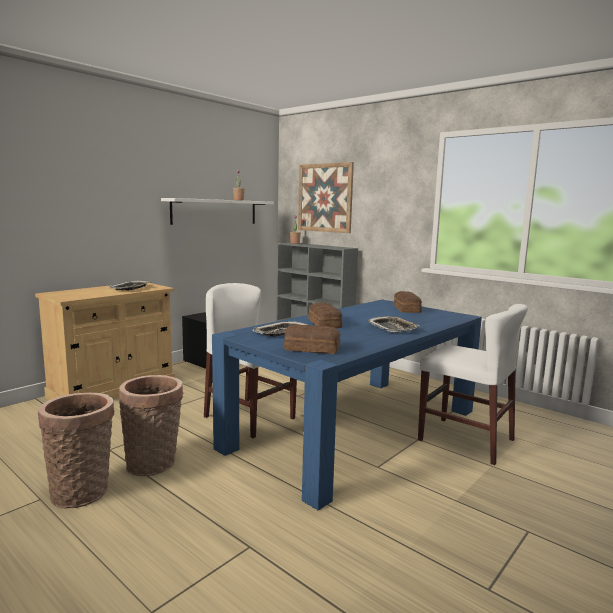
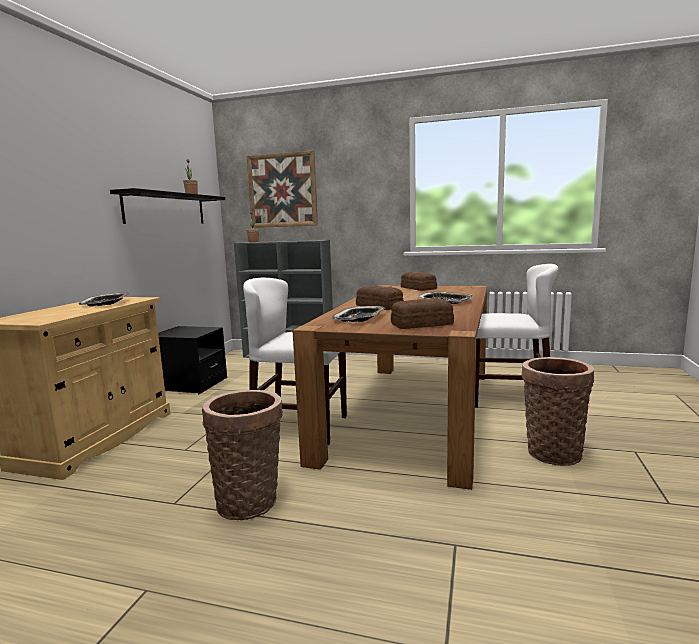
camera: 25 degrees left, 0 degrees up
(83, 491) = (196, 559): basket -> basket (552, 451)
(215, 212) = (166, 209): white shelf -> black shelf
(355, 428) = (412, 411): blue dining table -> brown dining table

